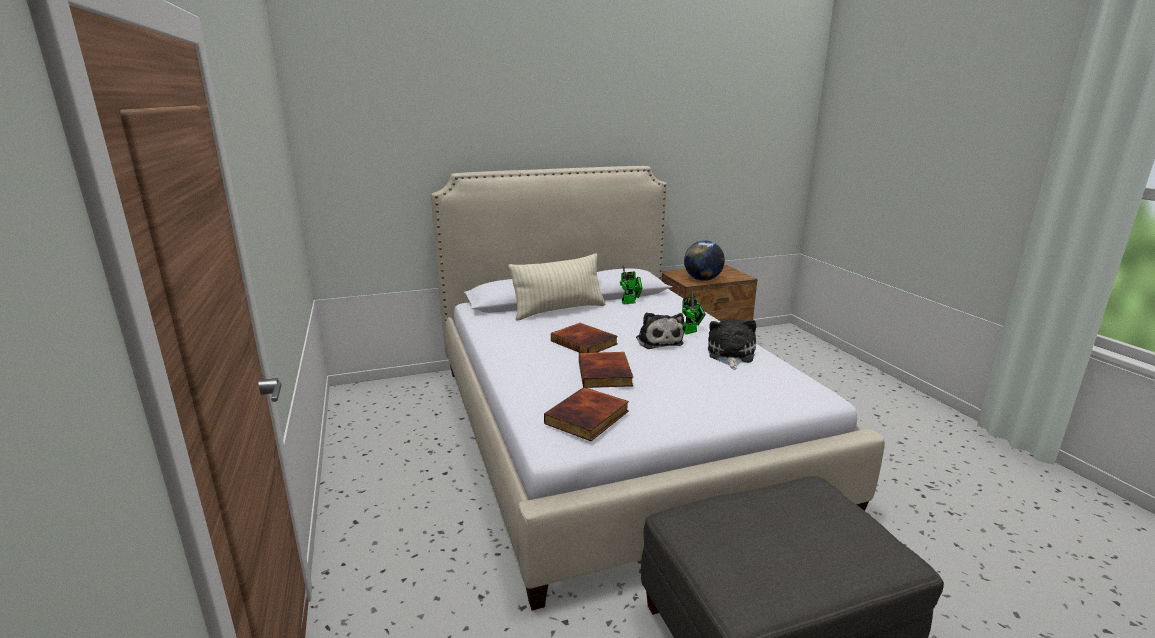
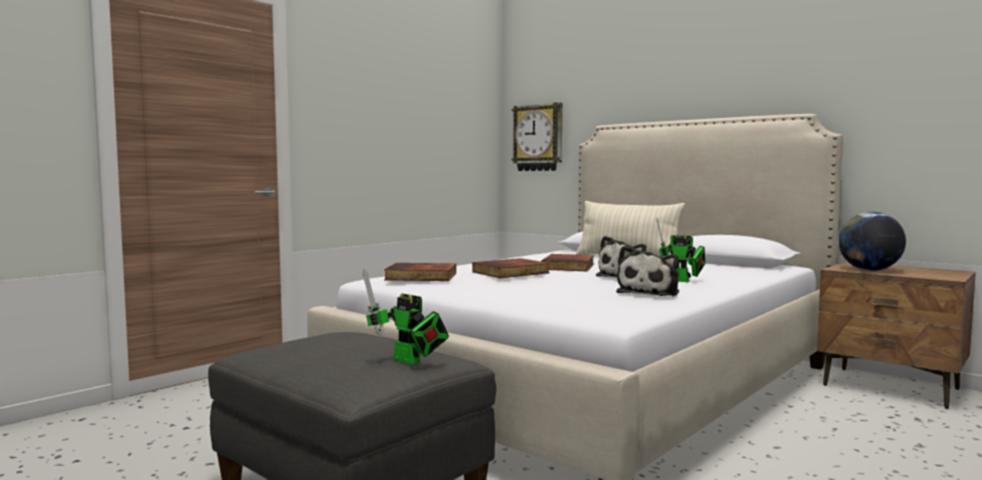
camera: 60 degrees right, 15 degrees down
(359, 184) = (538, 138): none -> wall clock
(630, 302) = (710, 266): toy robot -> toy robot (410, 361)
(730, 355) = (650, 292): plush toy -> plush toy turned 135 degrees clockwise

